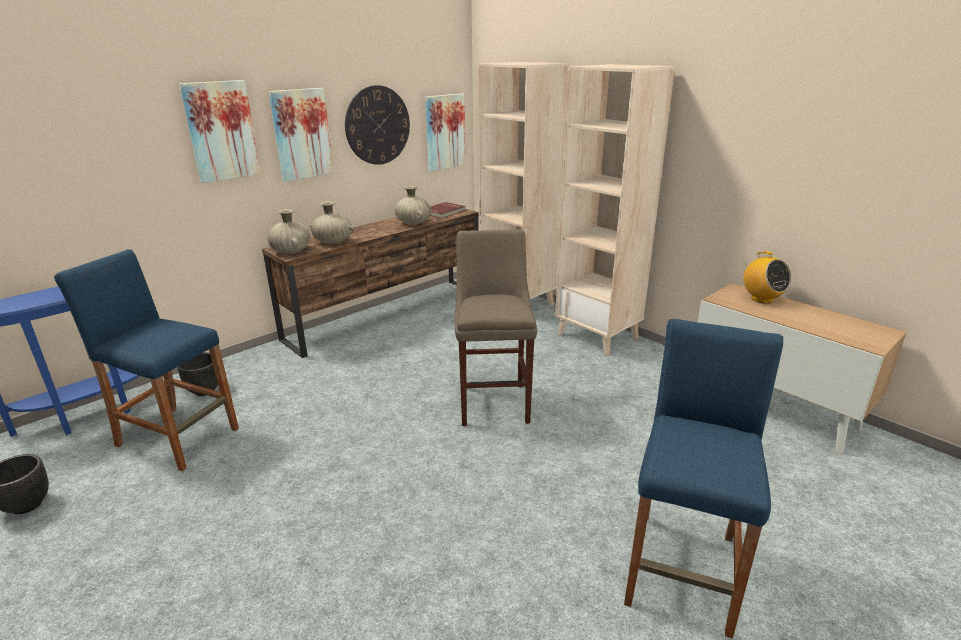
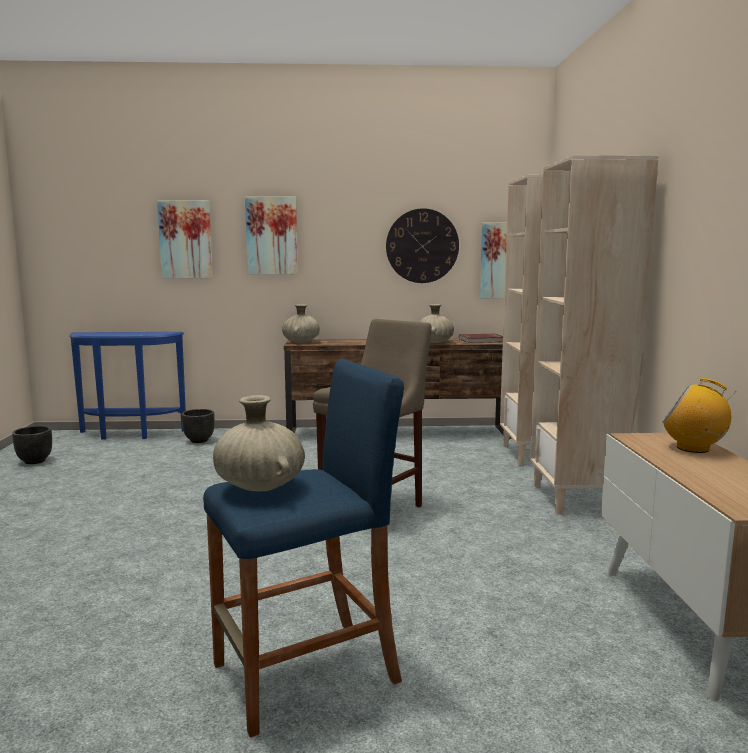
camera: 40 degrees right, 15 degrees down
(178, 437) = (144, 457): blue stool -> none
(302, 134) = (342, 245): picture -> picture (185, 239)
(333, 242) = (342, 342): beige vase -> beige vase (260, 487)
(761, 299) = (693, 448): radio -> radio turned 105 degrees clockwise

